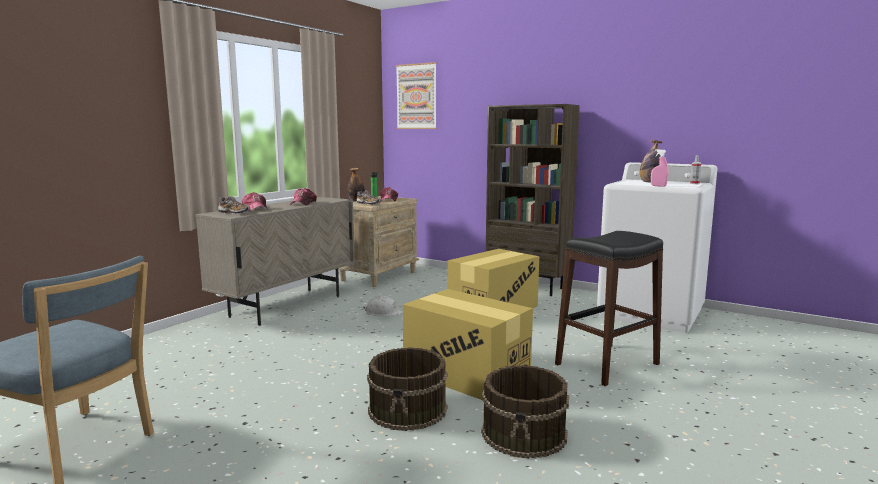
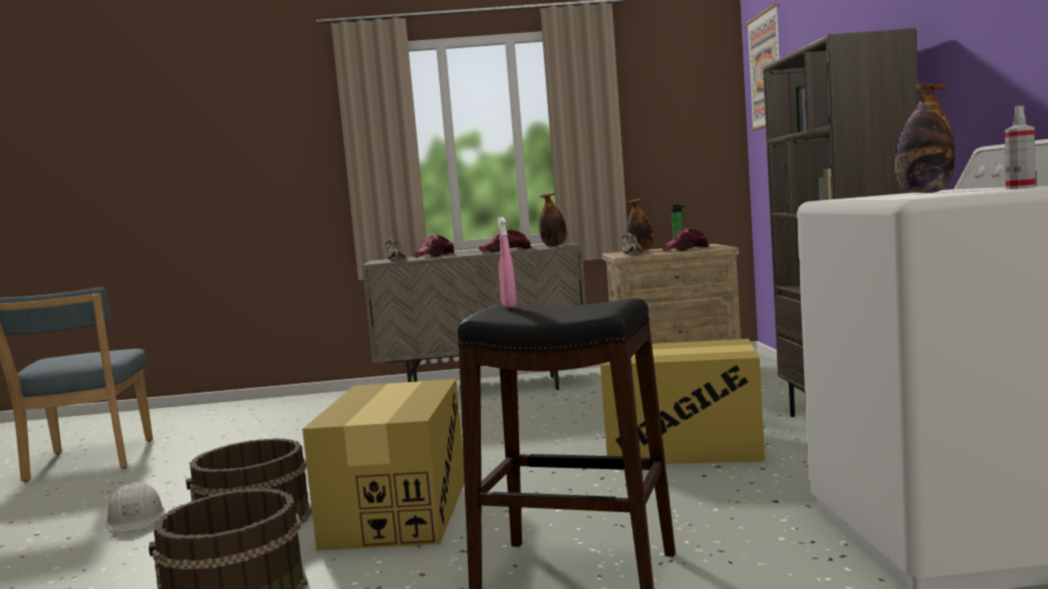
camera: 55 degrees right, 5 degrees down
(323, 199) = (554, 245): none -> bottle
(383, 313) = (543, 418): white hard hat -> white hard hat (136, 519)
(658, 186) = (862, 199): pink spray bottle -> pink spray bottle (509, 306)

